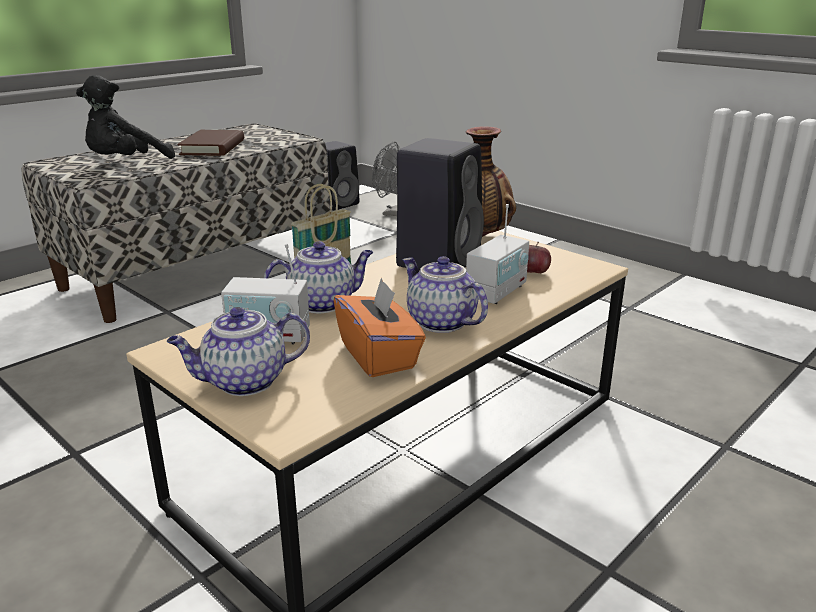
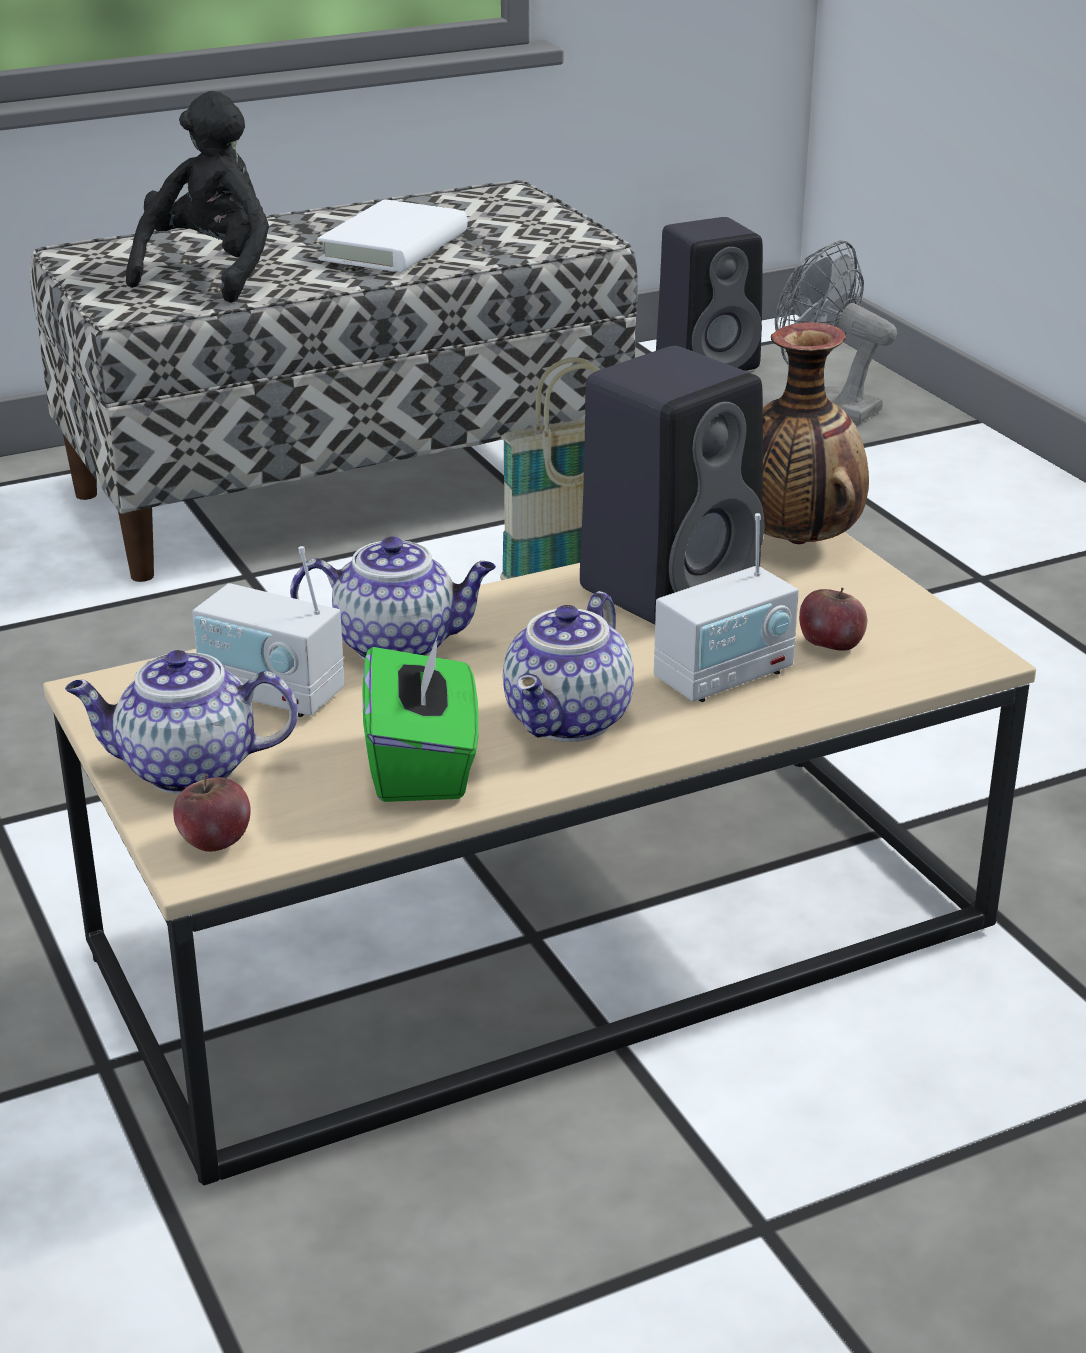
camera: 20 degrees right, 5 degrees up
(126, 163) = (210, 273): black plush toy -> black plush toy turned 135 degrees clockwise
(213, 147) = (394, 246): brown book -> white book
(287, 417) = (214, 841): none -> apple
(379, 356) = (422, 765): orange tissue box -> green tissue box
(439, 322) = (570, 721): teapot -> teapot turned 135 degrees counterclockwise

